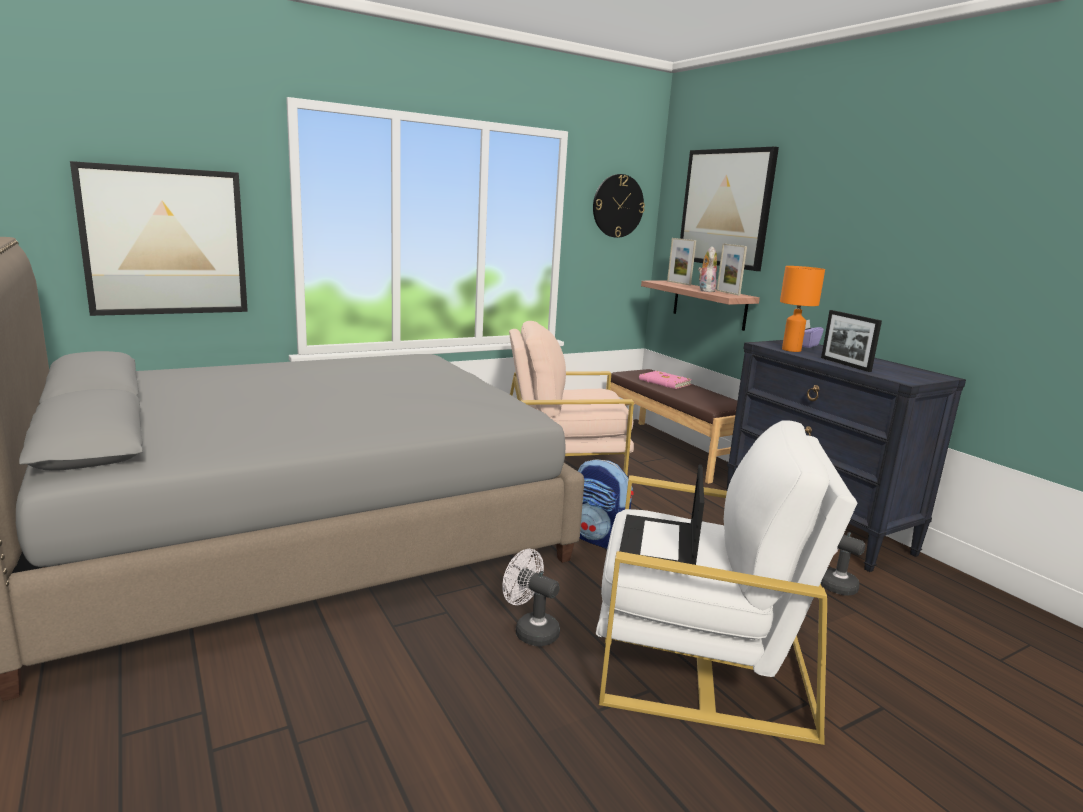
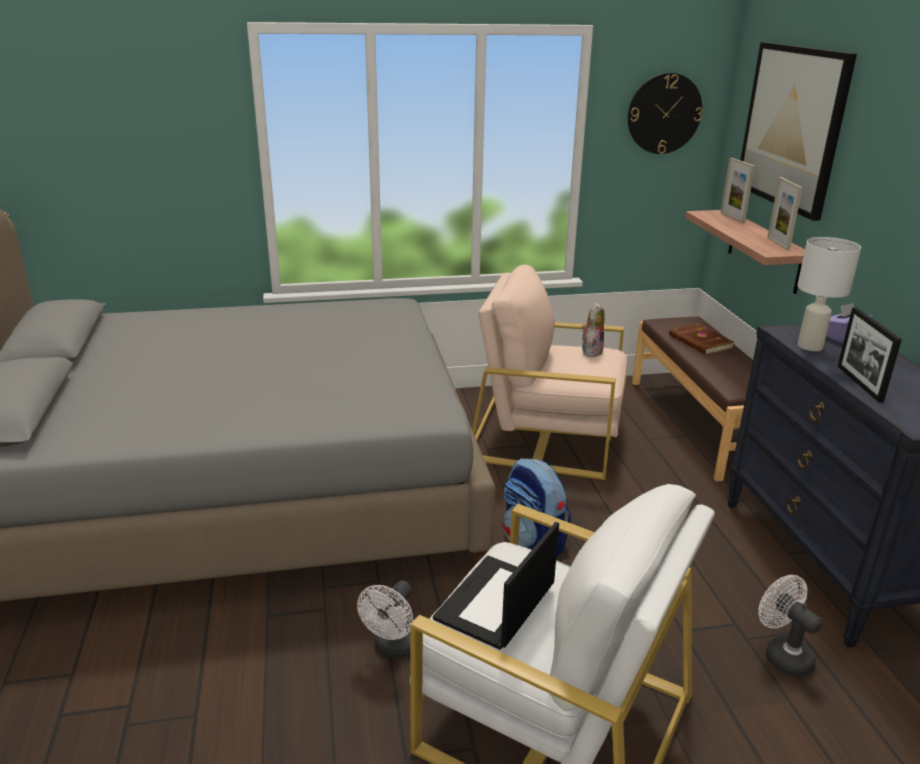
camera: 20 degrees right, 10 degrees up
(165, 242) = (135, 184): picture -> none
(530, 630) = (393, 648): white fan -> white fan turned 120 degrees counterclockwise
(664, 382) = (699, 342): pink book -> brown book
(705, 290) = (749, 238): plush toy -> plush toy (591, 351)
(792, 350) = (810, 347): orange table lamp -> white table lamp

